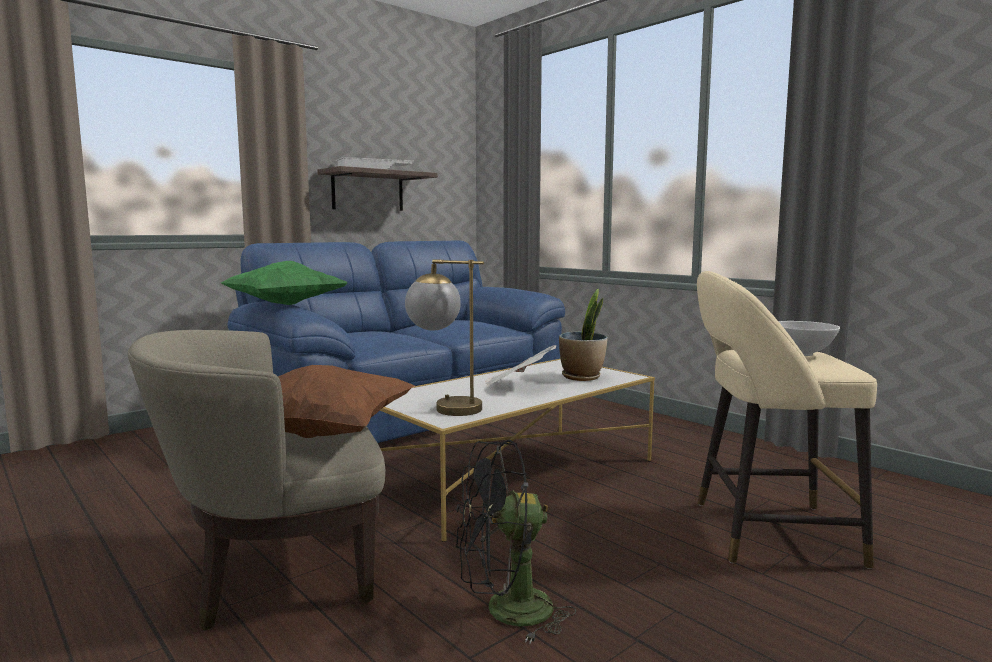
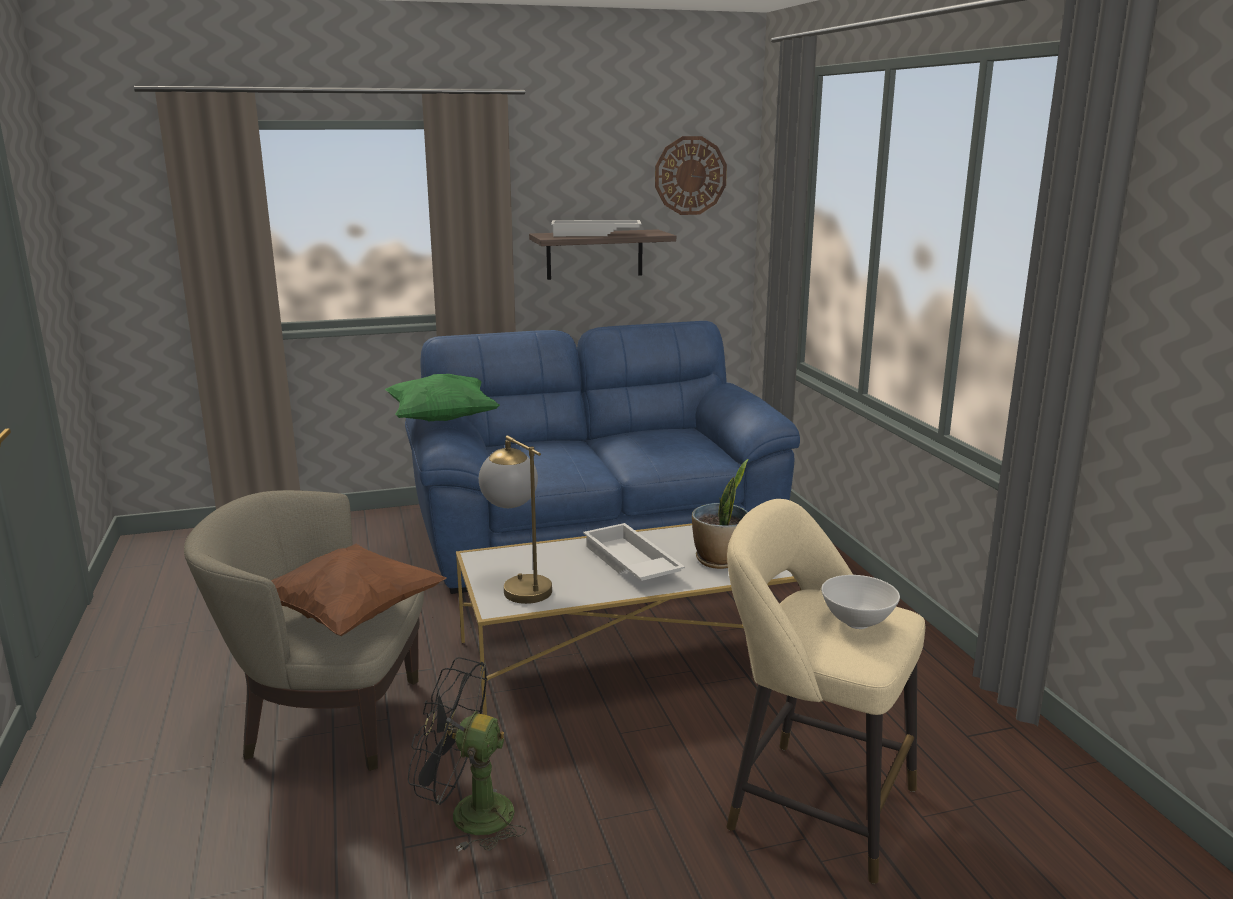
camera: 25 degrees right, 10 degrees up
(432, 136) = (690, 175): none -> wall clock
(517, 386) = (629, 563): newspaper -> white tray

